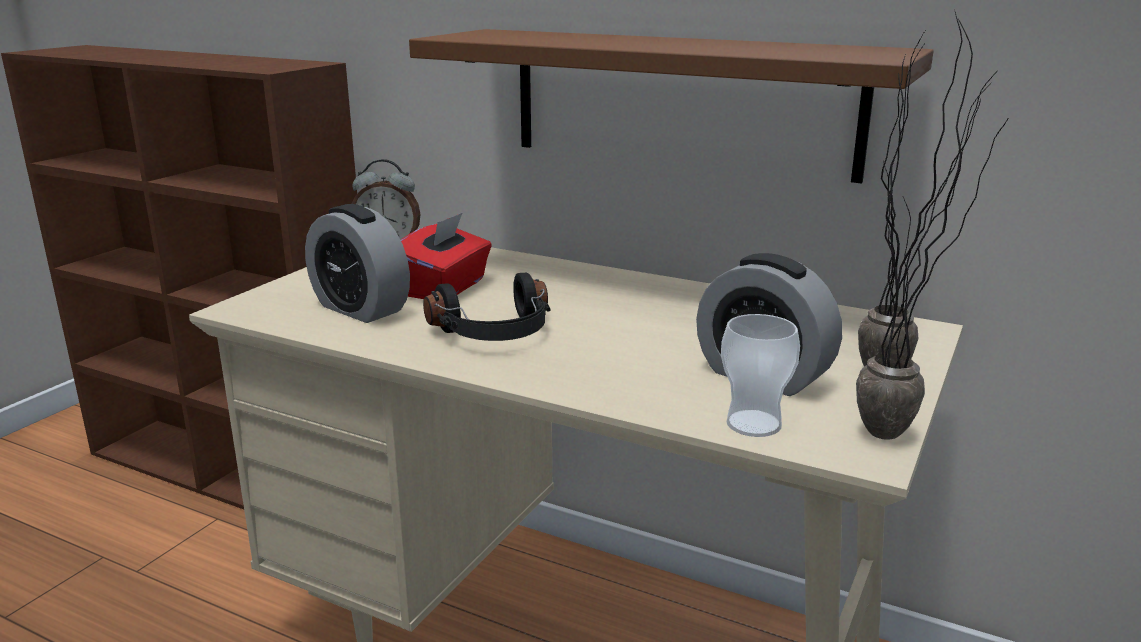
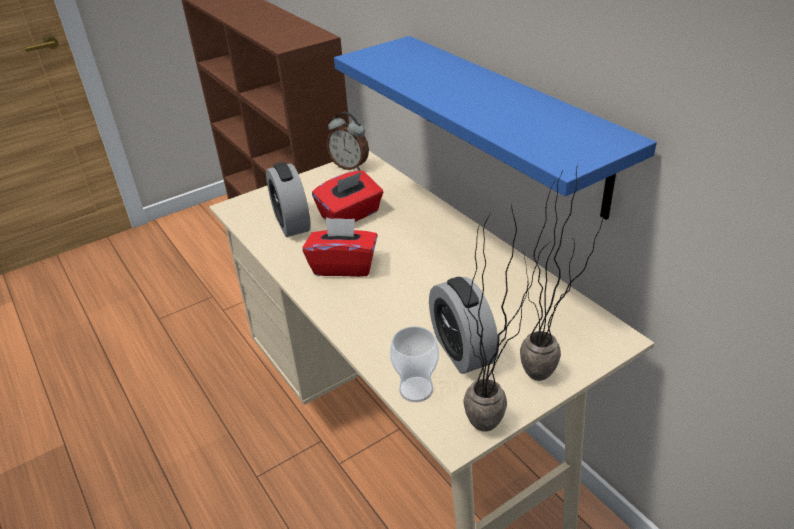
camera: 30 degrees right, 15 degrees up
(496, 334) = (344, 266): black headphones -> red tissue box
(681, 101) = (509, 122): brown shelf -> blue shelf

